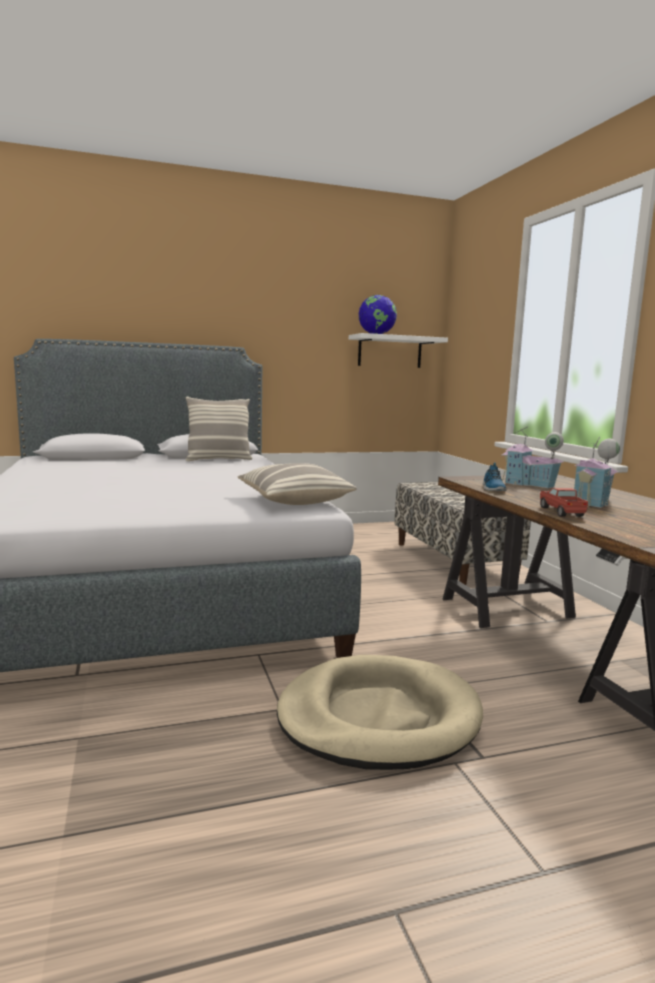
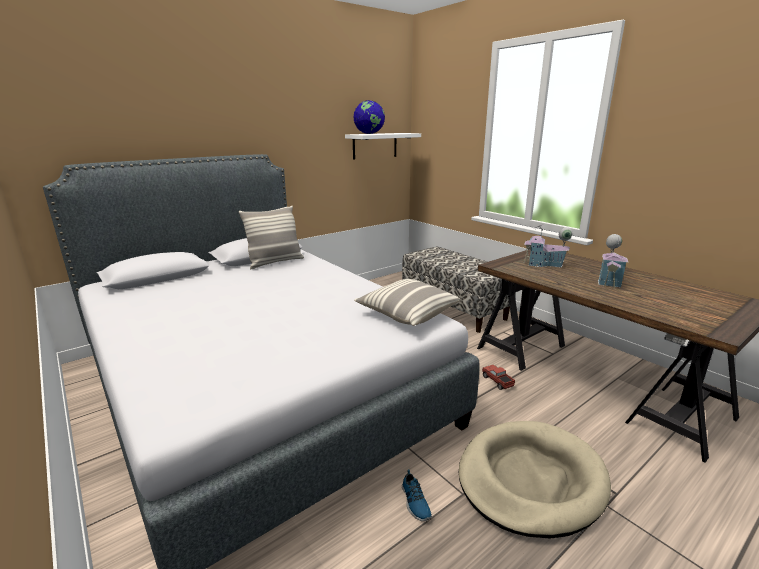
camera: 20 degrees left, 10 degrees up
(492, 488) = (532, 275): shoe -> shoe (415, 502)
(561, 512) = (610, 299): toy truck -> toy truck (497, 382)

